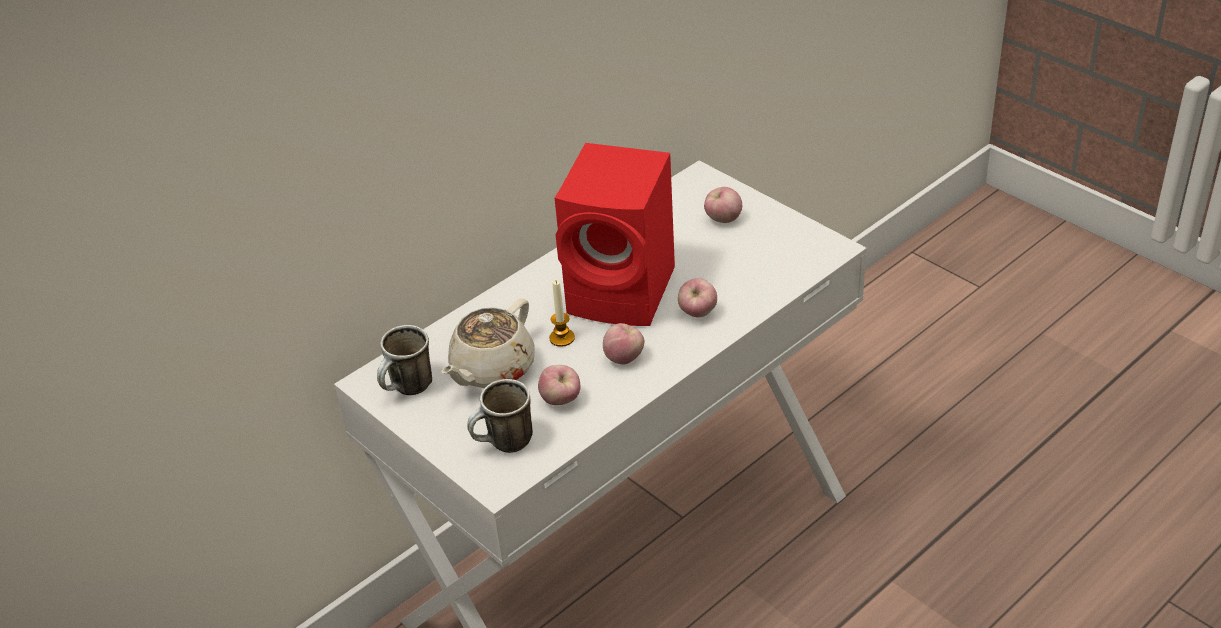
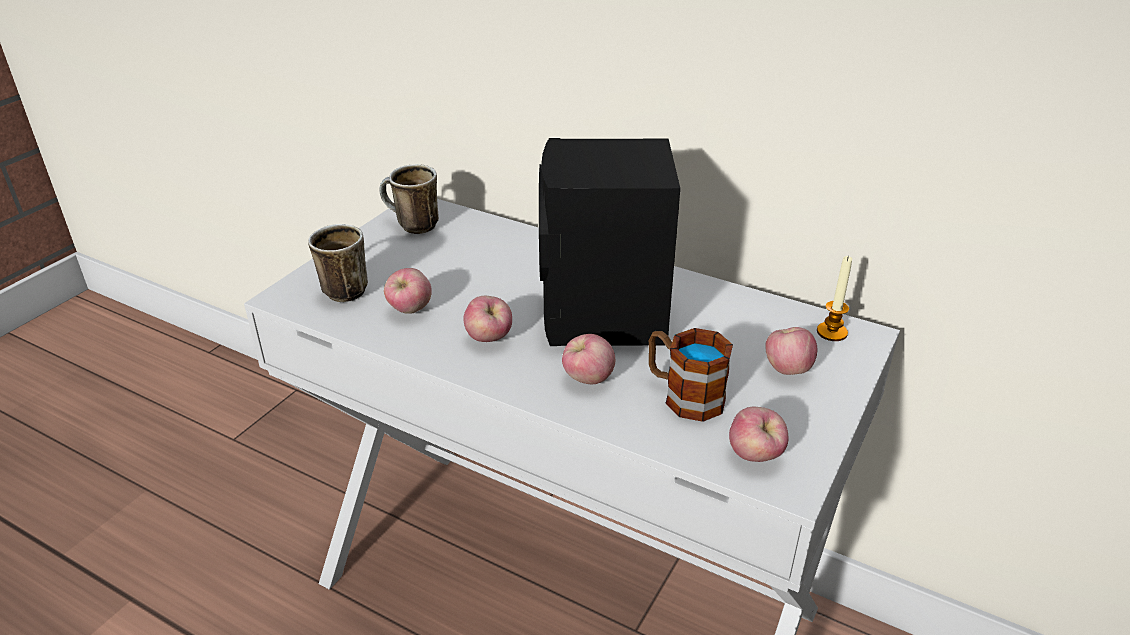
camera: 70 degrees right, 5 degrees down
(491, 370) = (449, 262): beige teapot -> none
(562, 338) = (510, 292): candle -> candle (831, 332)
(625, 292) = (604, 319): red speaker -> black speaker
(733, 272) = (683, 395): none -> mug
(804, 255) = (755, 456): none -> apple

